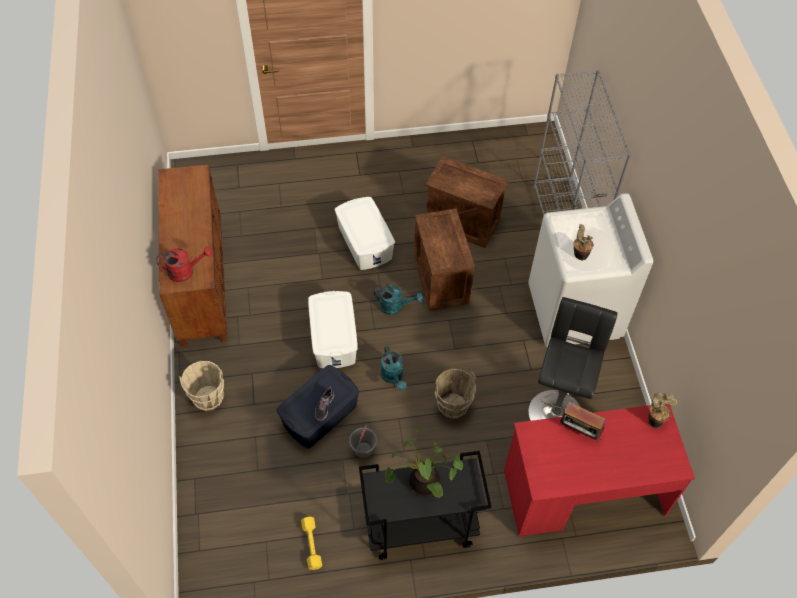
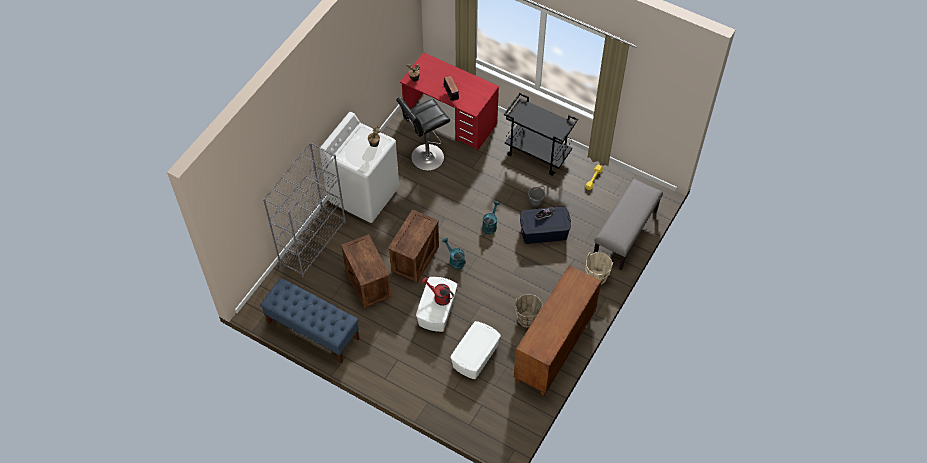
camera: 140 degrees left, 0 degrees up
(185, 271) = (578, 284): red watering can -> red watering can (439, 297)
(208, 487) = (625, 234): none -> grey bench
(334, 338) = (503, 265): white storage box -> white storage box (475, 356)
(422, 485) = (539, 122): potted plant -> none
(453, 406) = (473, 192): brown bucket -> brown bucket (527, 319)
(467, 148) = (313, 331): none -> blue bench

